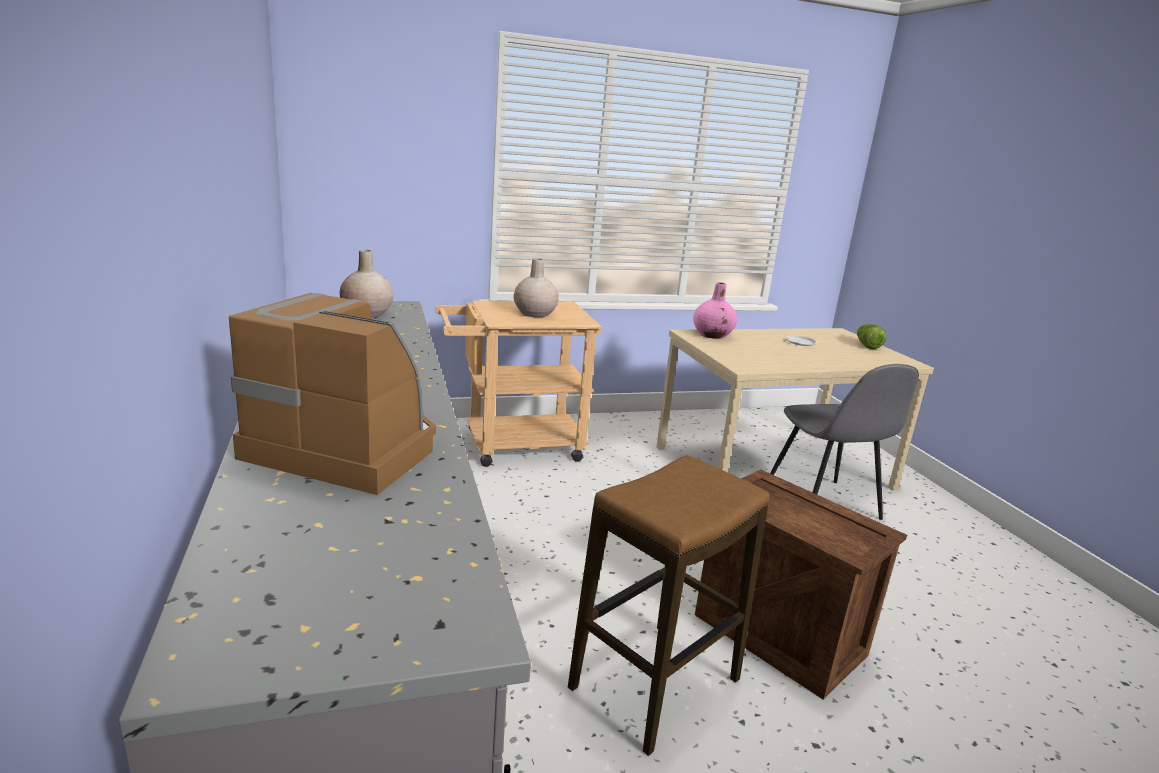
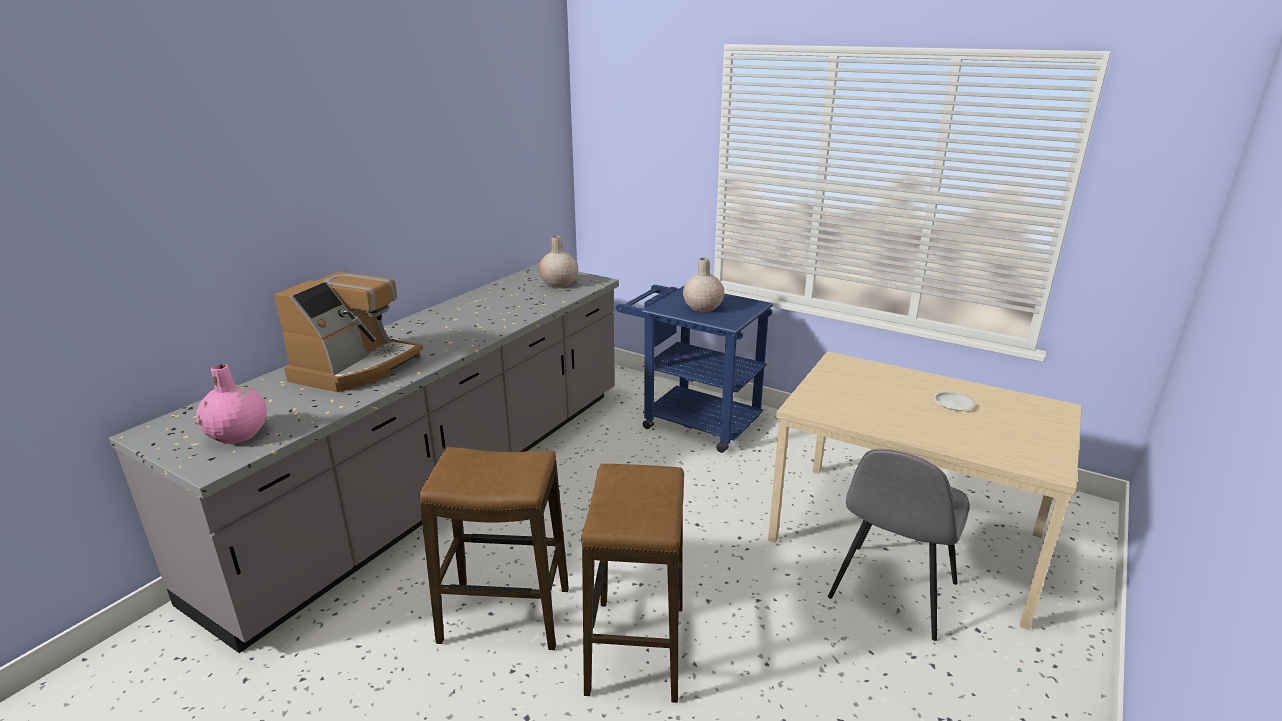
camera: 50 degrees right, 5 degrees up
(345, 447) = (356, 368): coffee machine -> coffee machine turned 45 degrees clockwise
(512, 445) = (691, 420): beige cart -> blue cart
(712, 335) = (860, 368): pink vase -> pink vase (238, 434)
(781, 635) = (636, 649): crate -> stool
(866, 345) = (1049, 433): lettuce -> none

